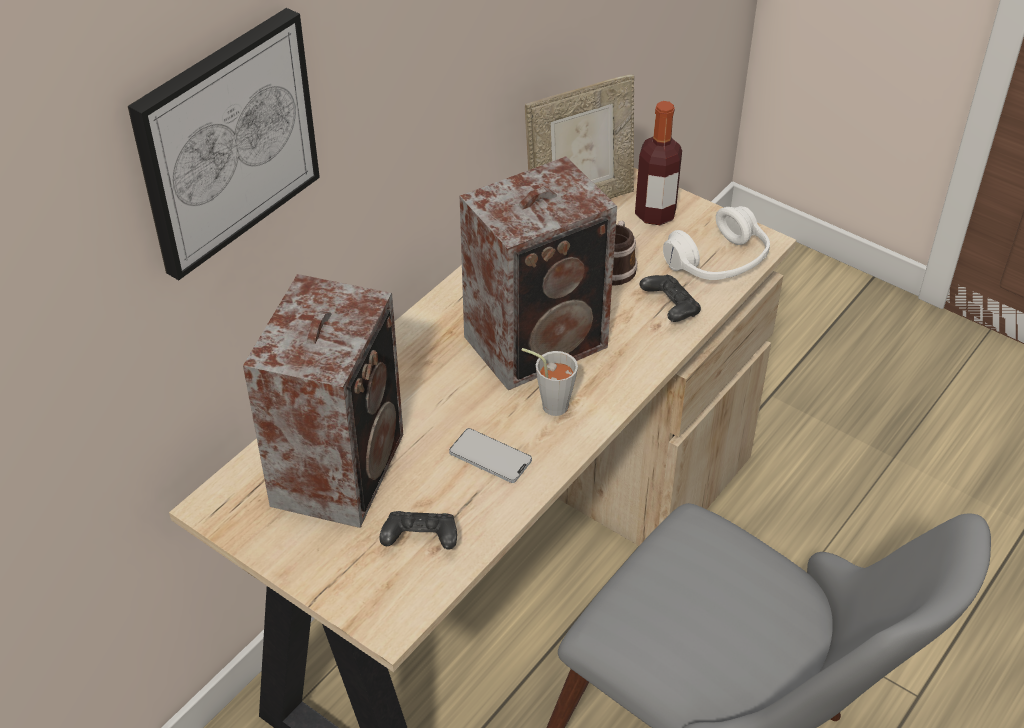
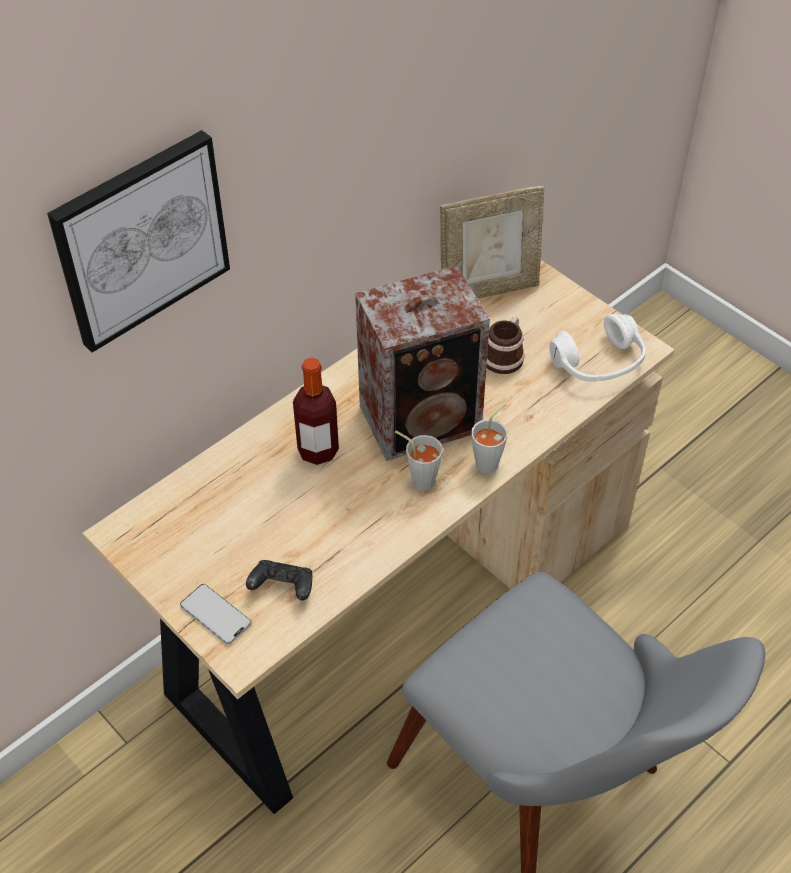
camera: 10 degrees right, 5 degrees up
(341, 466) = (231, 511): speaker -> none
(490, 457) = (357, 520): phone -> phone (215, 615)
(625, 377) = (490, 461): none -> grey cup
(655, 214) = (553, 310): bottle -> bottle (318, 451)
(670, 309) = (545, 402): black game controller -> none

